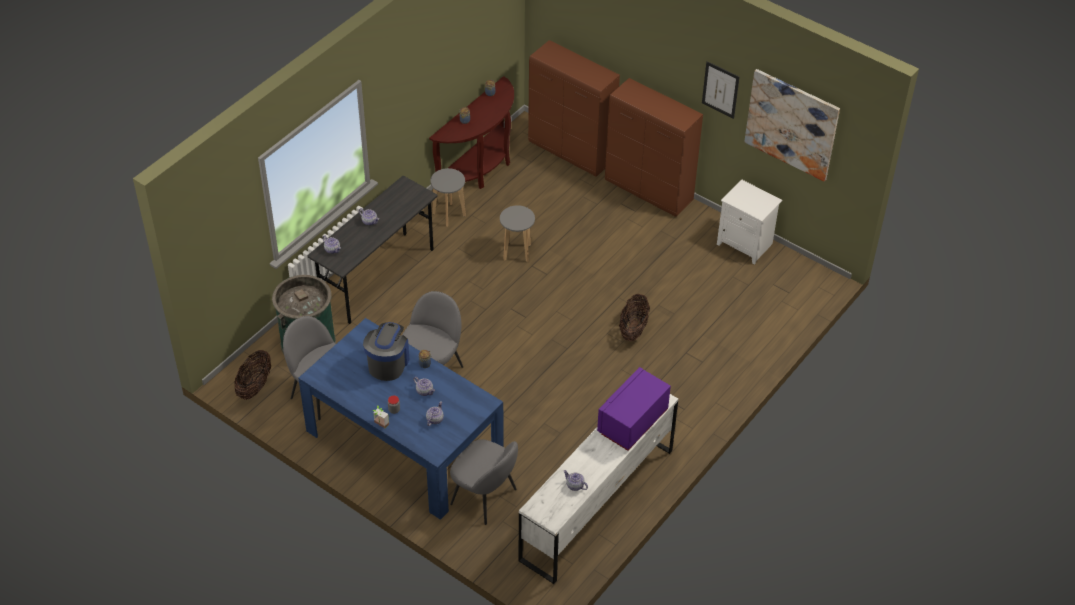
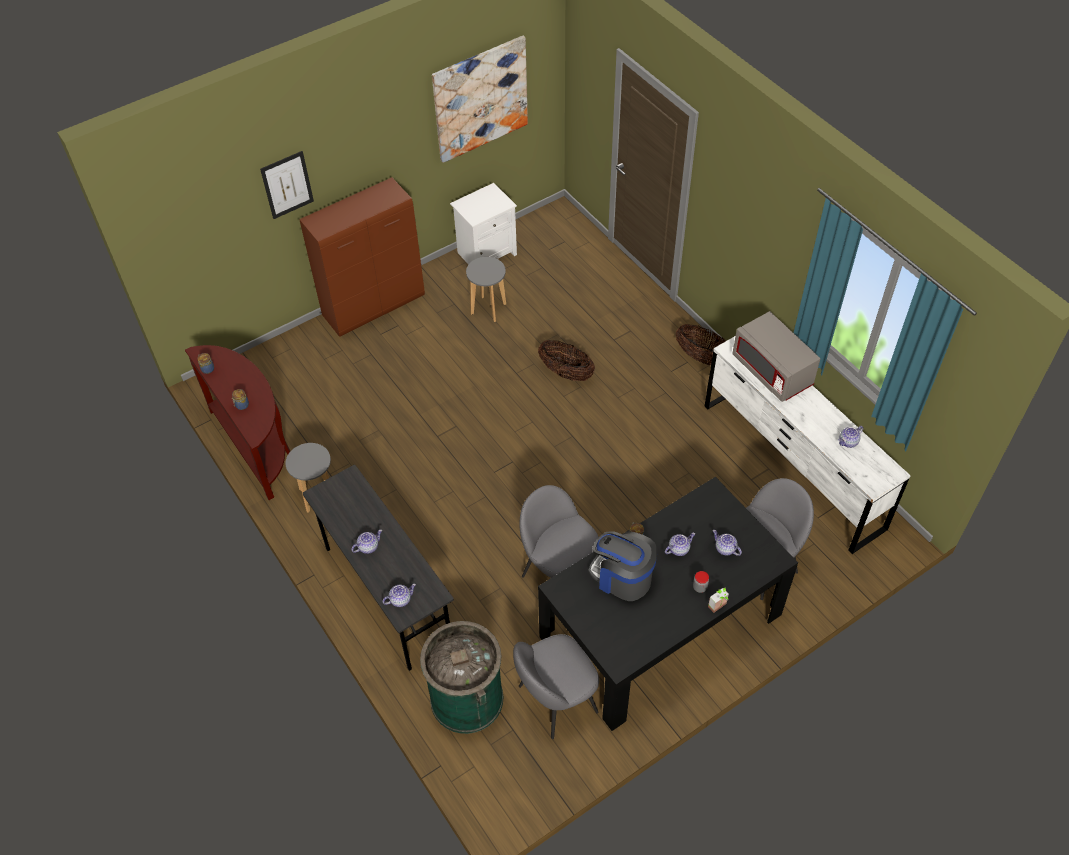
camera: 70 degrees left, 5 degrees up
(255, 386) = (517, 778): basket -> basket (701, 357)
(404, 443) = (660, 626): blue dining table -> black dining table
(517, 252) = (410, 444): grey stool -> grey stool (488, 309)
(571, 152) = (279, 355): brown cabinet -> none
(632, 422) = (772, 372): purple microwave -> grey microwave
(720, 89) = (400, 134): picture -> picture (287, 185)

